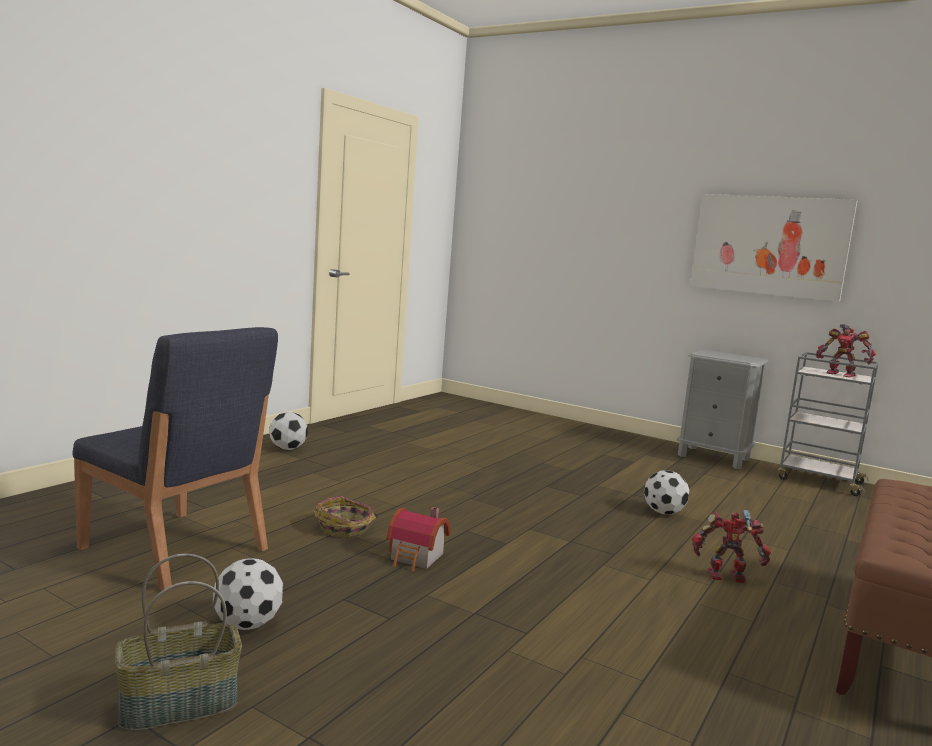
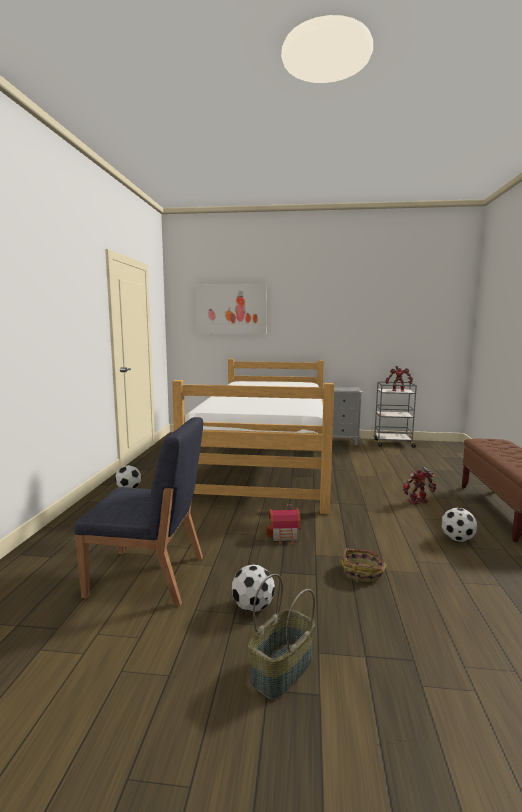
camera: 25 degrees left, 0 degrees up
(345, 527) = (227, 530): basket -> basket (363, 571)
(529, 460) = (266, 463): none -> bed
(663, 512) = (357, 476): football -> football (457, 539)
(769, 245) = (353, 329): picture -> picture (231, 309)

